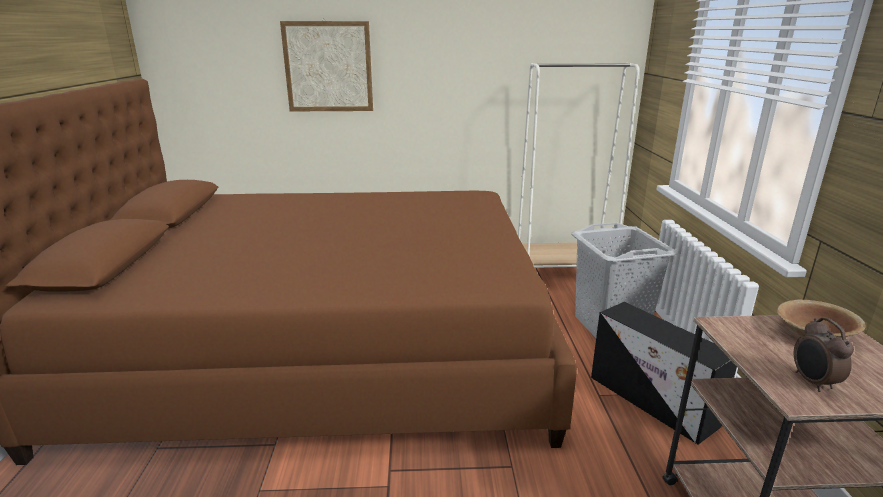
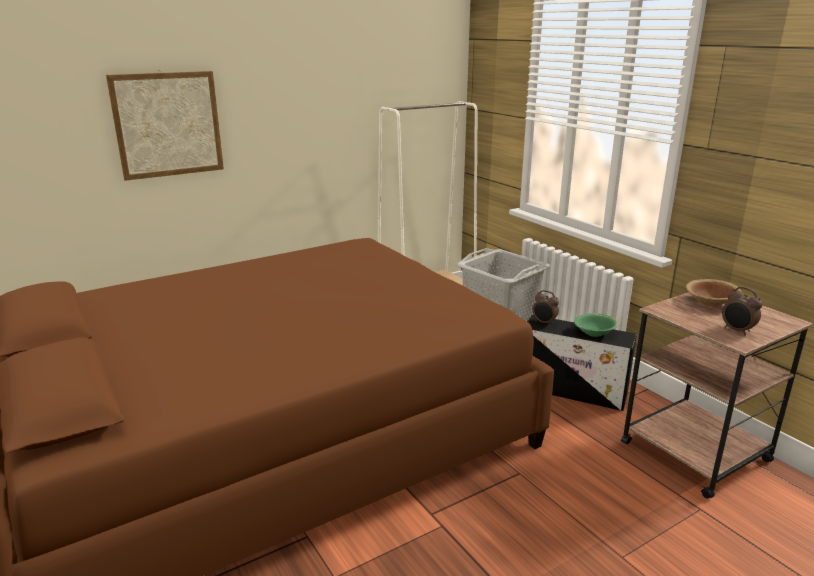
camera: 30 degrees left, 0 degrees up
(629, 313) = (544, 323): none -> alarm clock
(680, 339) = (594, 333): none -> green bowl

